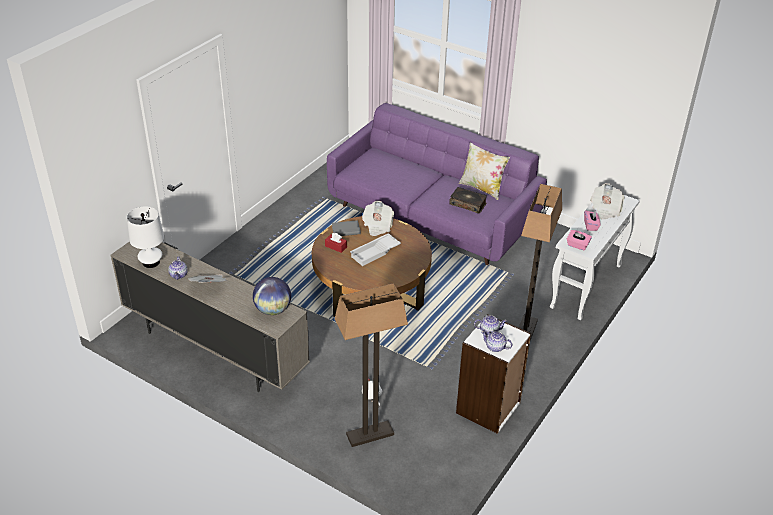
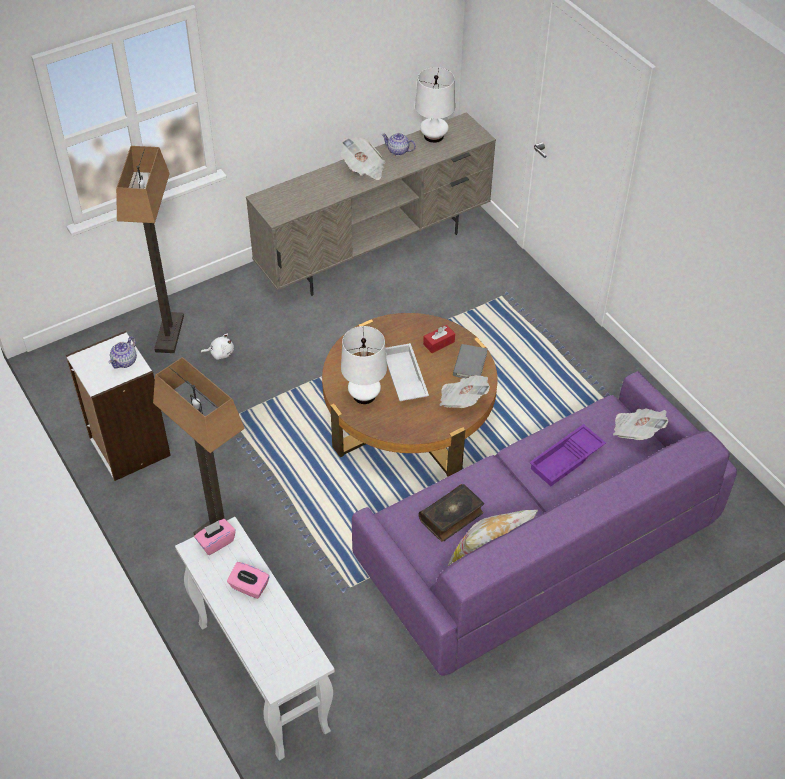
camera: 115 degrees right, 10 degrees up
(273, 310) = (291, 203): globe -> none
(399, 176) = (567, 460): none -> purple tray
(401, 264) = (364, 395): none -> white table lamp
(495, 347) = (95, 355): teapot -> none
(605, 209) = (275, 633): newspaper -> newspaper (636, 431)

